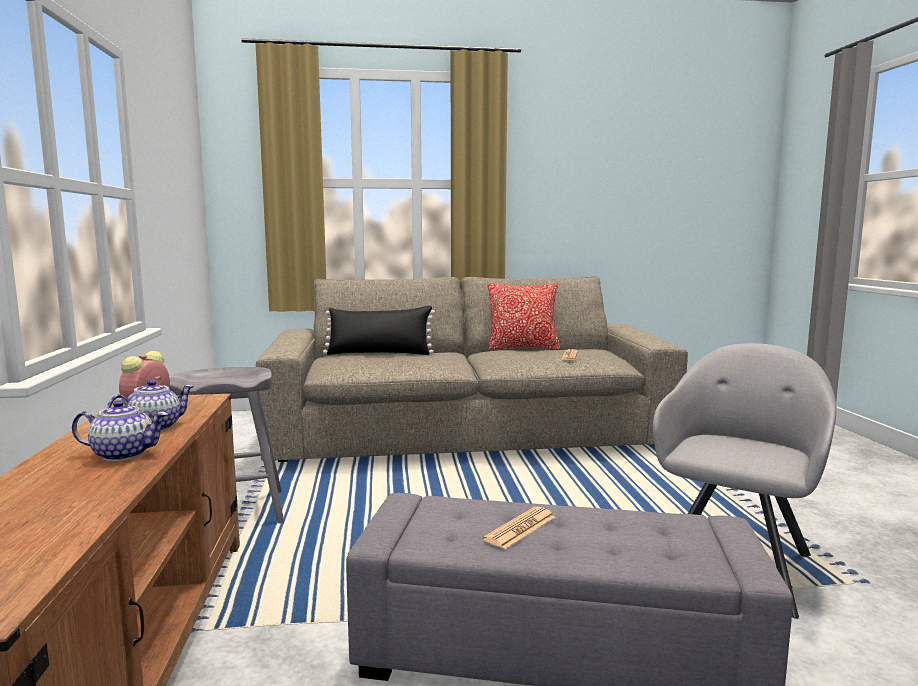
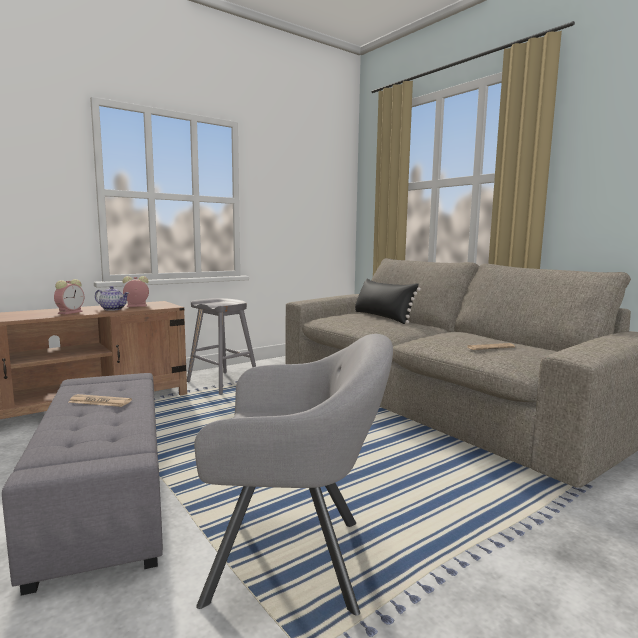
camera: 60 degrees right, 0 degrees up
(123, 454) = (71, 312): teapot -> alarm clock
(523, 348) = (495, 336): pillow -> none

